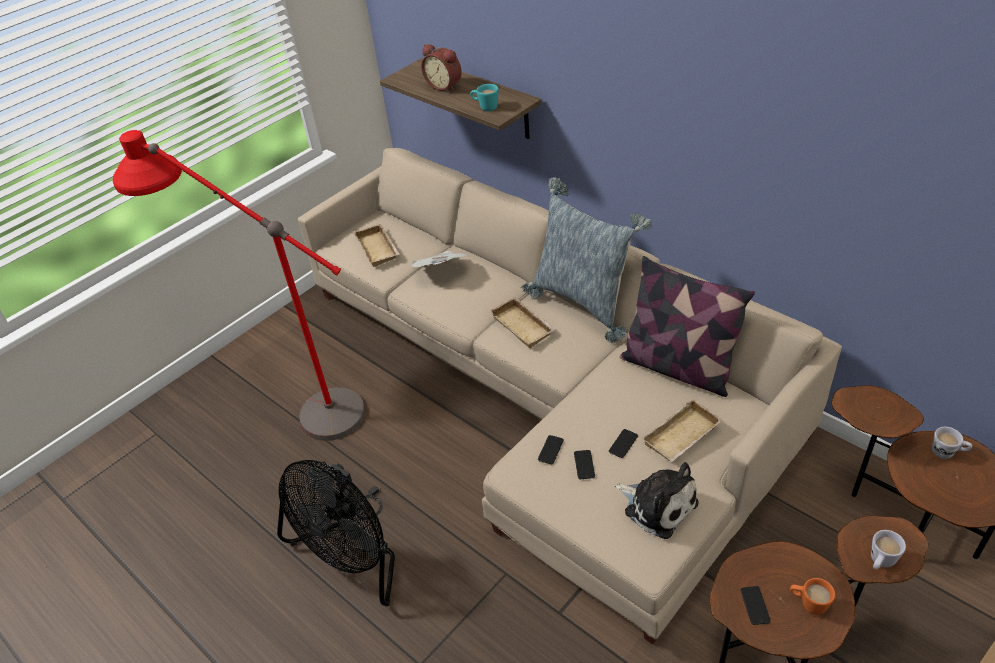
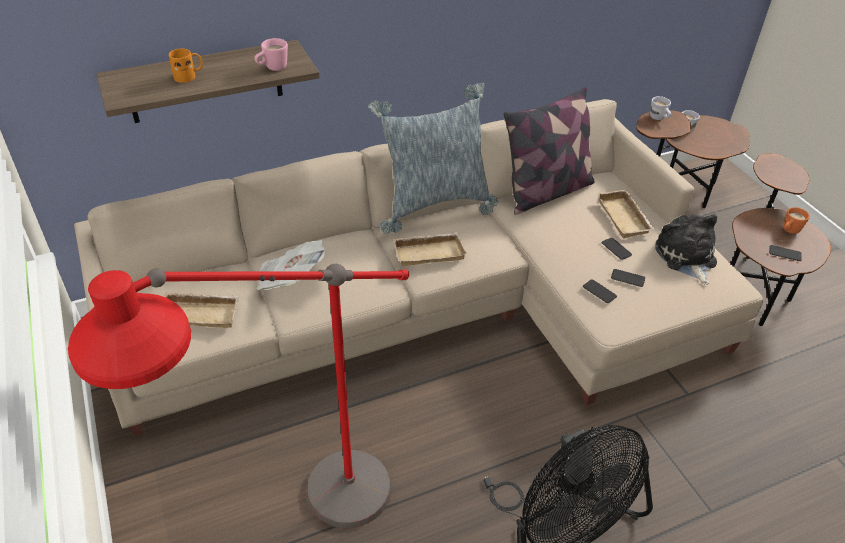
camera: 70 degrees left, 0 degrees up
(445, 85) = (189, 76): alarm clock -> orange mug
(485, 107) = (272, 68): turquoise mug -> pink mug
(657, 505) = (686, 257): plush toy -> plush toy turned 75 degrees counterclockwise
(880, 562) = (793, 177): white mug -> white mug (659, 118)

